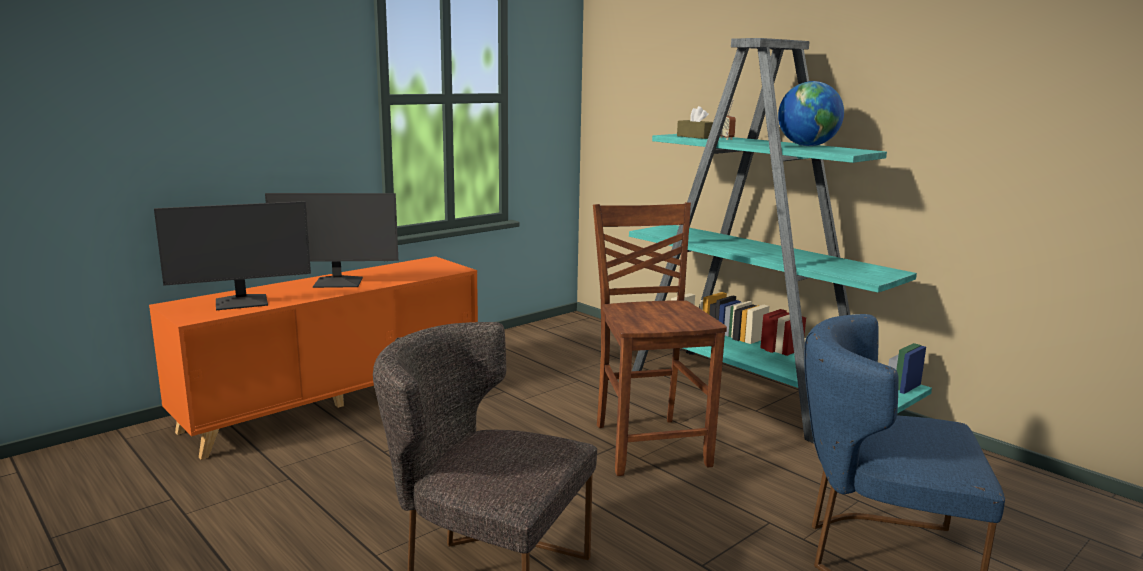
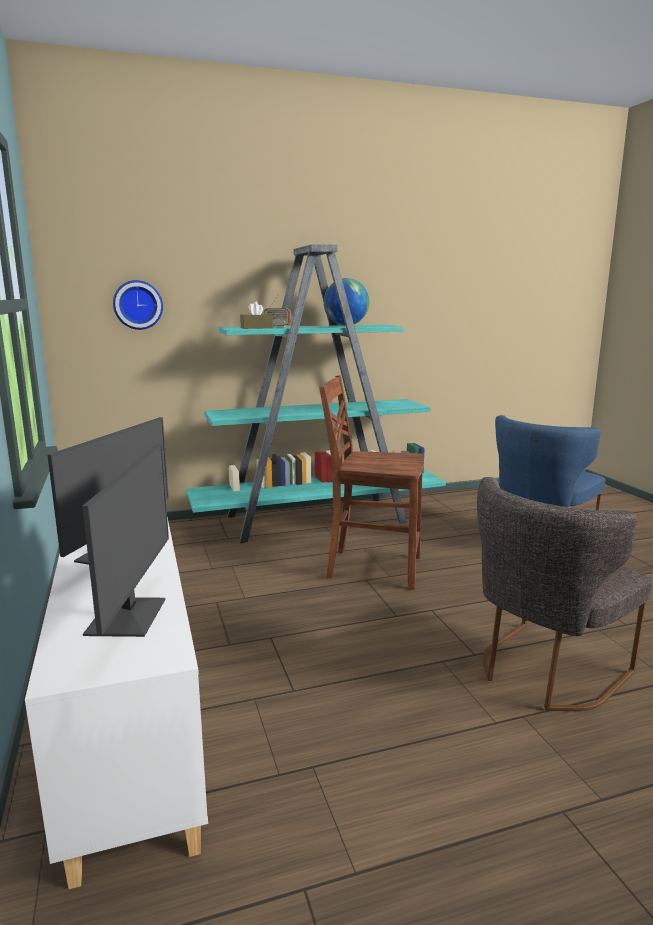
camera: 65 degrees left, 0 degrees up
(336, 403) = (131, 708): orange cabinet -> white cabinet
(644, 103) = (138, 305): none -> wall clock

